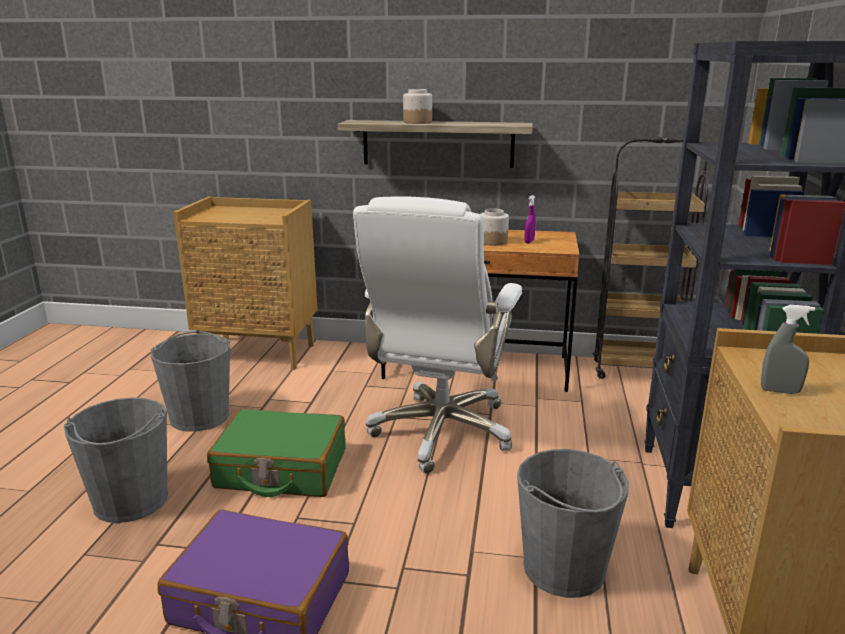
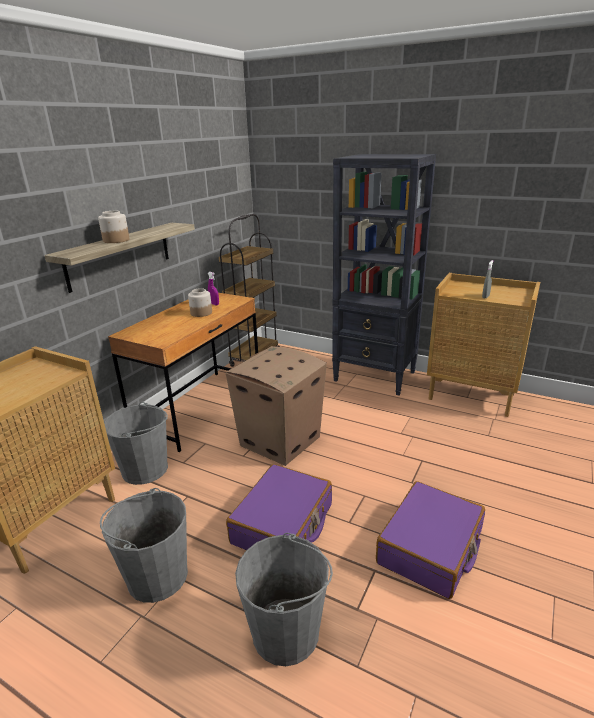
camera: 70 degrees left, 5 degrees up
(281, 469) = (283, 524): green suitcase -> purple suitcase
(439, 434) = (279, 442): white office chair -> cardboard box
(564, 568) = (422, 430): grey bucket -> grey bucket (145, 469)

